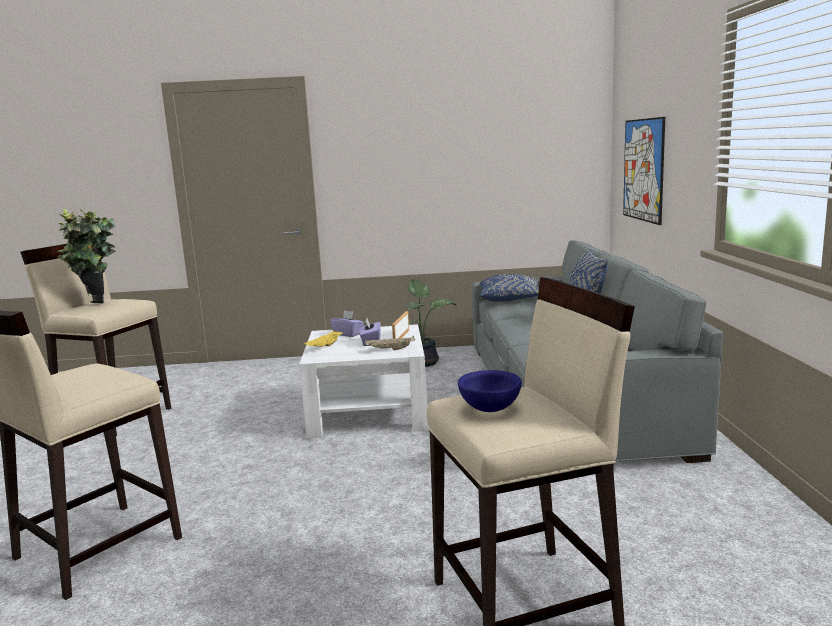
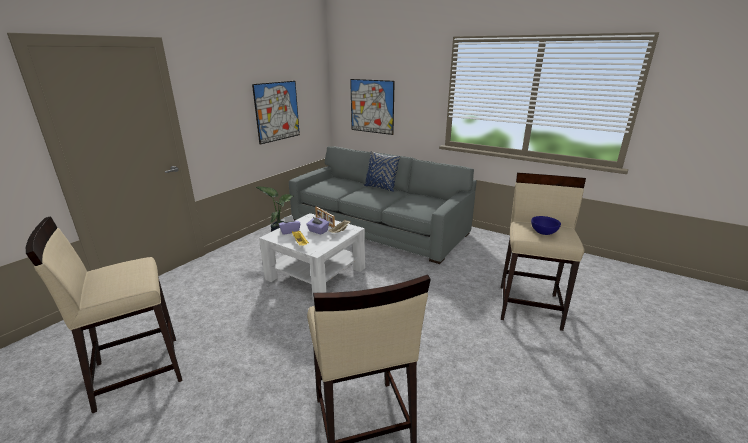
camera: 55 degrees left, 10 degrees up
(96, 307) = (123, 280): potted plant -> none
(478, 173) = (277, 111): none -> picture
(510, 299) = (321, 186): blue pillow -> none

